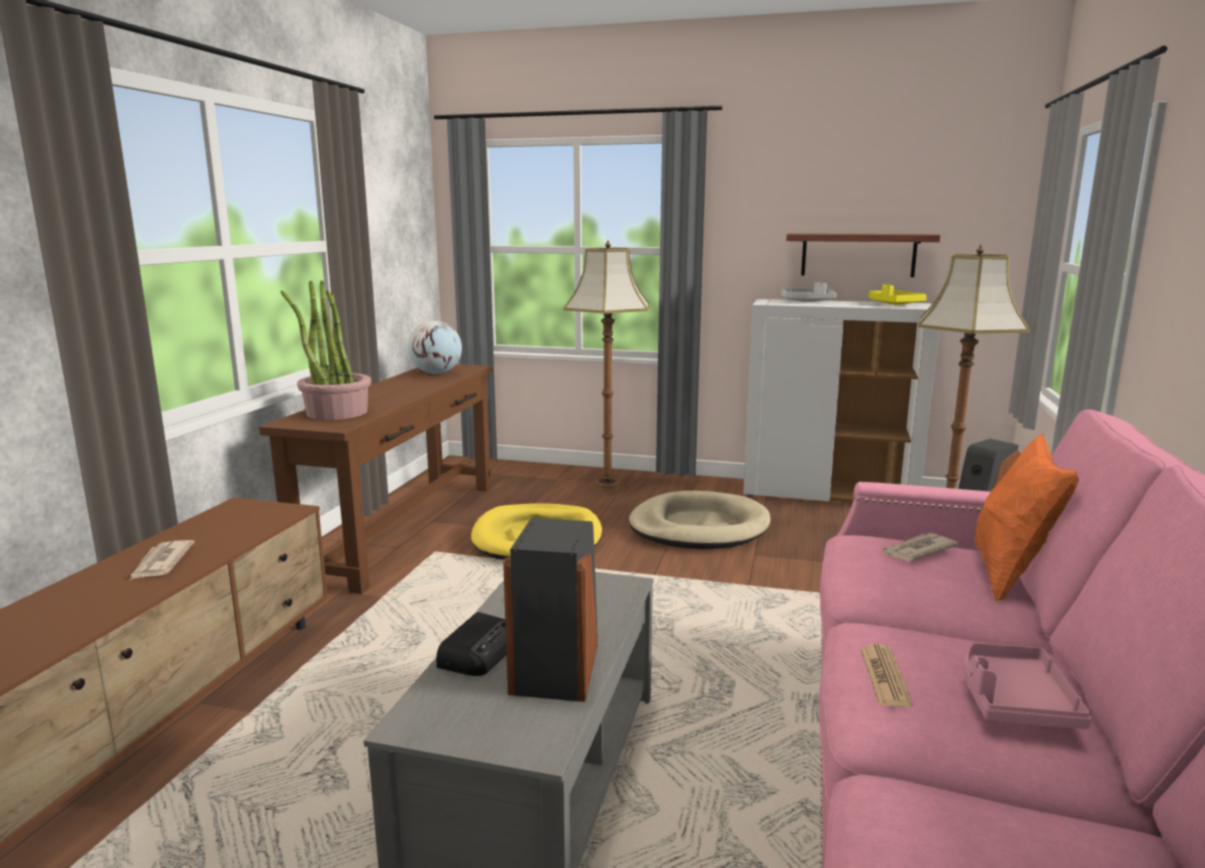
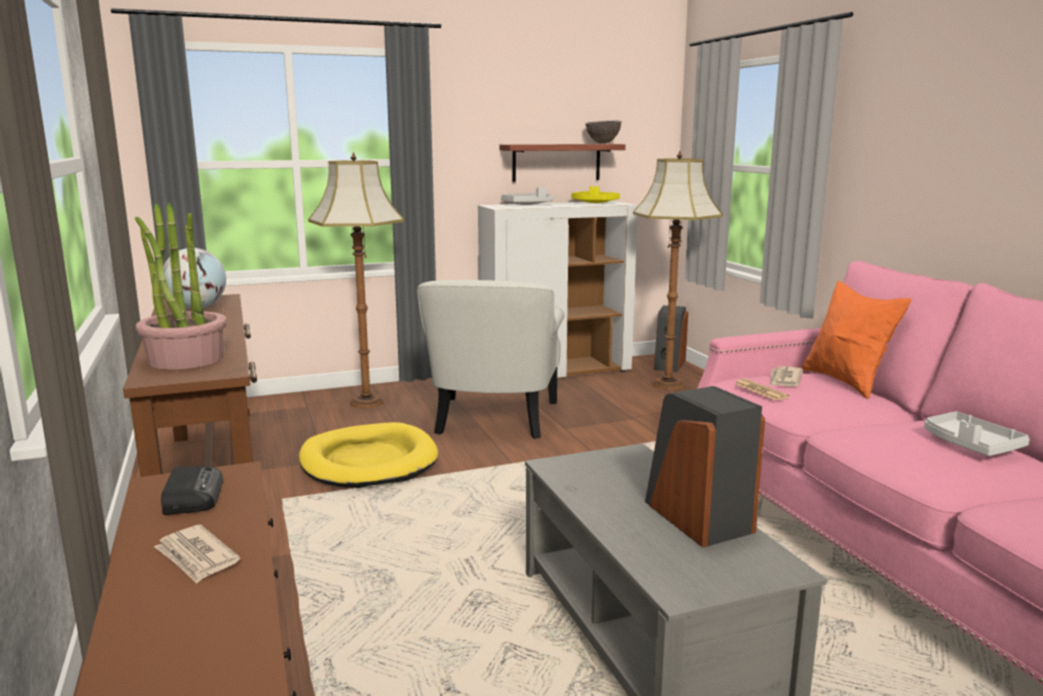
camera: 35 degrees left, 0 degrees up
(480, 651) = (626, 528): radio -> radio (192, 496)
(698, 527) = (494, 418): beige dog bed -> white armchair
(884, 676) = (902, 453): newspaper -> newspaper (760, 390)
(915, 234) = (602, 143): none -> brown bowl
(1013, 700) = (970, 445): pink tray -> grey tray

